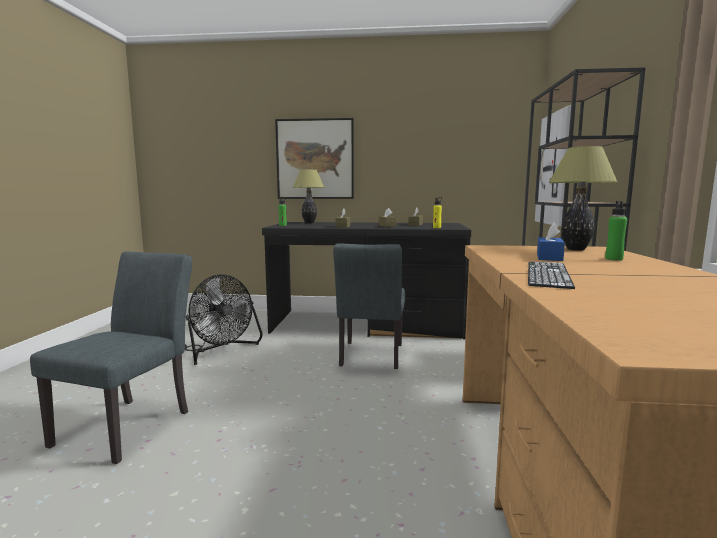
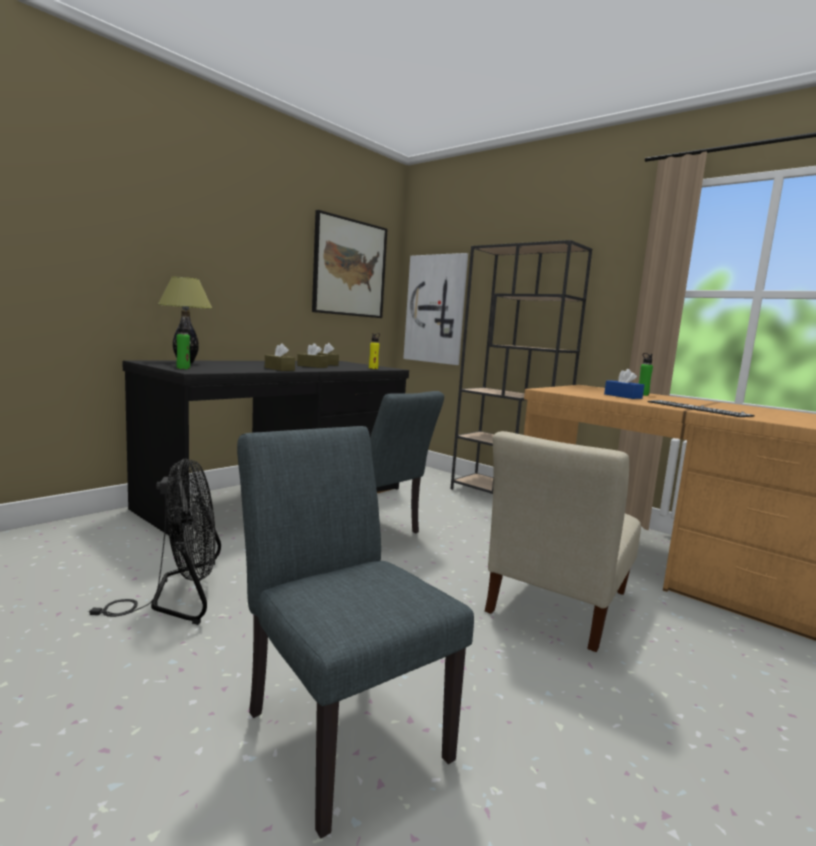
camera: 55 degrees left, 0 degrees up
(315, 159) = (168, 260): picture -> picture (349, 268)
(357, 452) = (556, 605): none -> beige chair
(575, 249) = (588, 388): table lamp -> none

